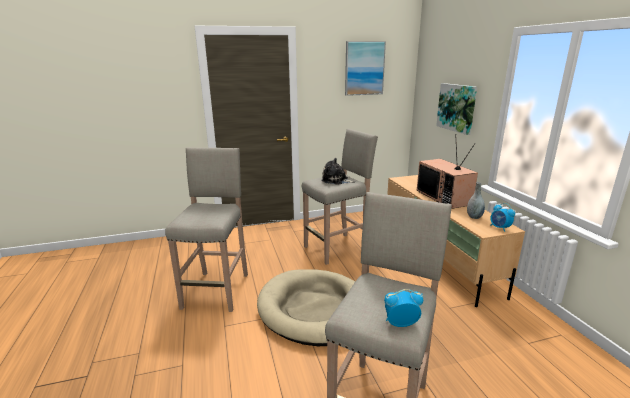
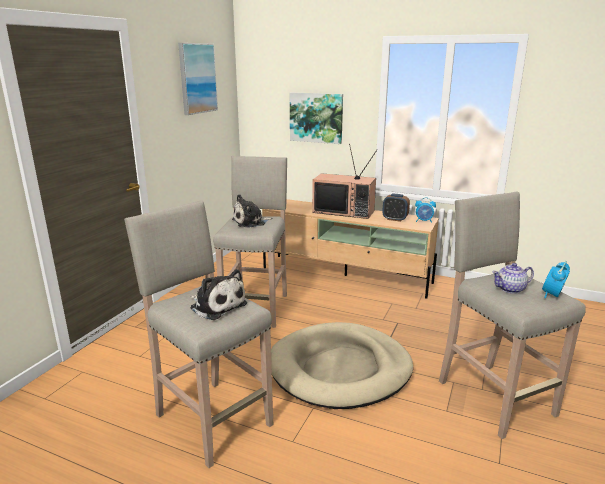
camera: 50 degrees left, 0 degrees up
(208, 215) = (217, 305): none -> plush toy
(379, 298) = (510, 289): none -> teapot
(474, 217) = (395, 219): grey vase -> alarm clock

